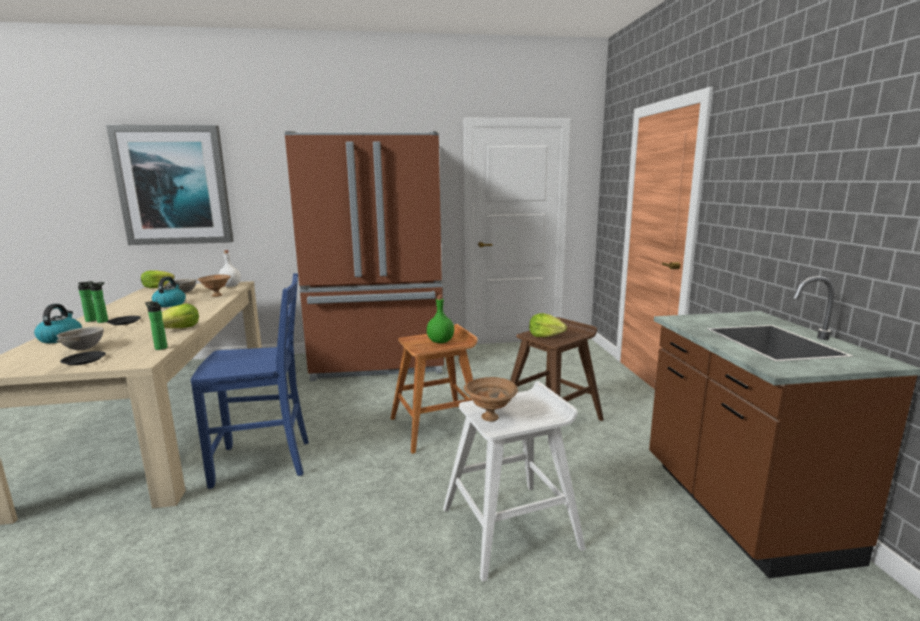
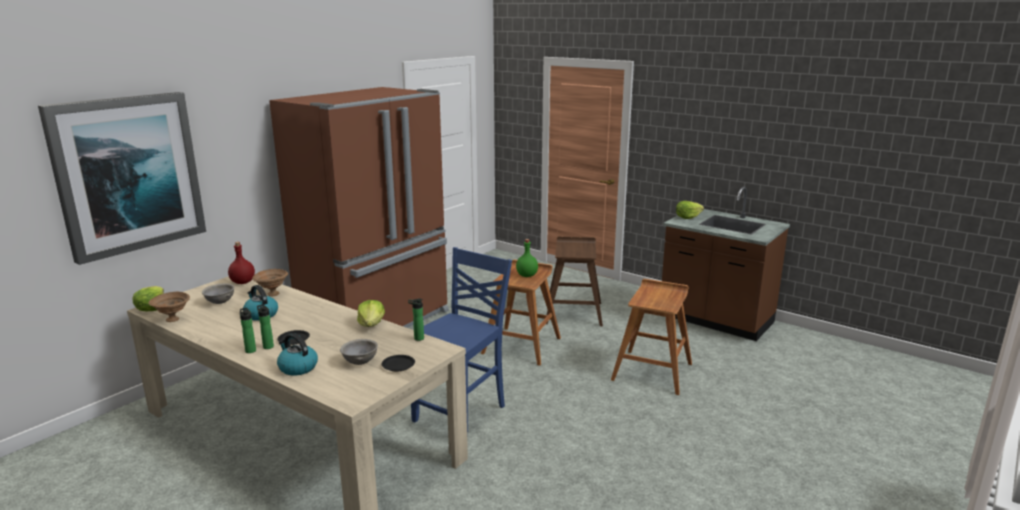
camera: 45 degrees left, 5 degrees up
(230, 286) = (243, 282): white bottle -> red bottle
(491, 418) = (658, 304): brown bowl -> brown bowl (173, 320)
(511, 527) = (652, 371): white stool -> brown stool
(545, 335) = (573, 252): lettuce -> lettuce (687, 217)

